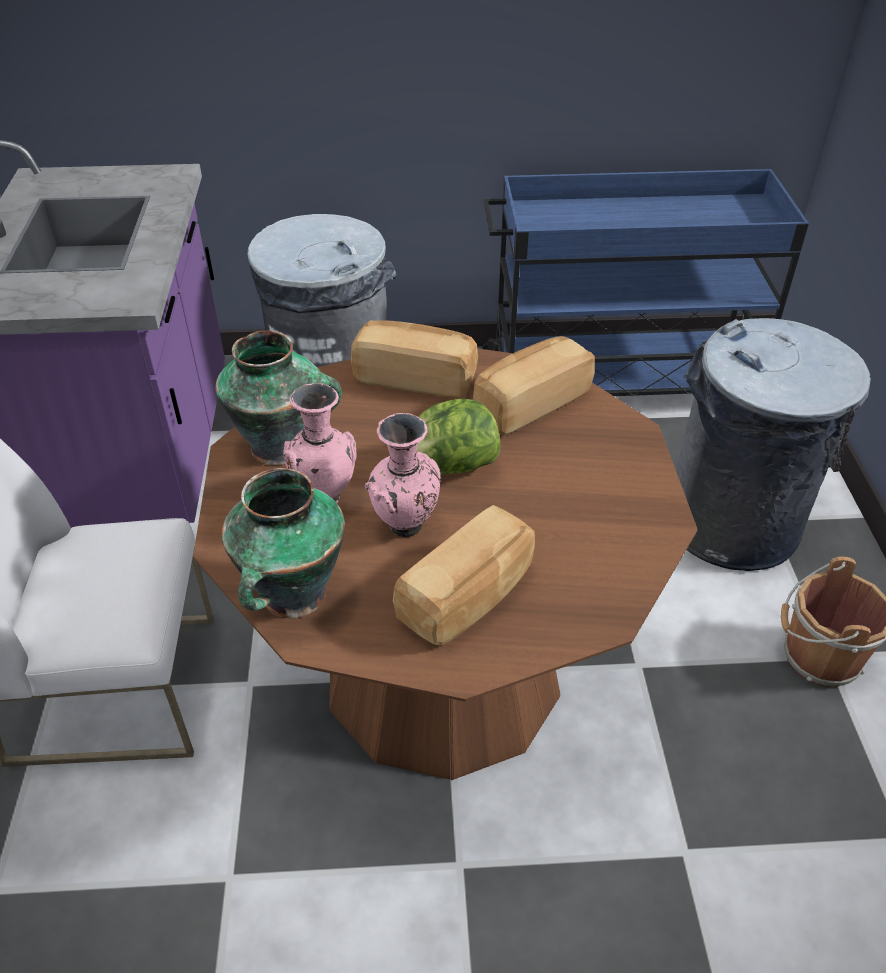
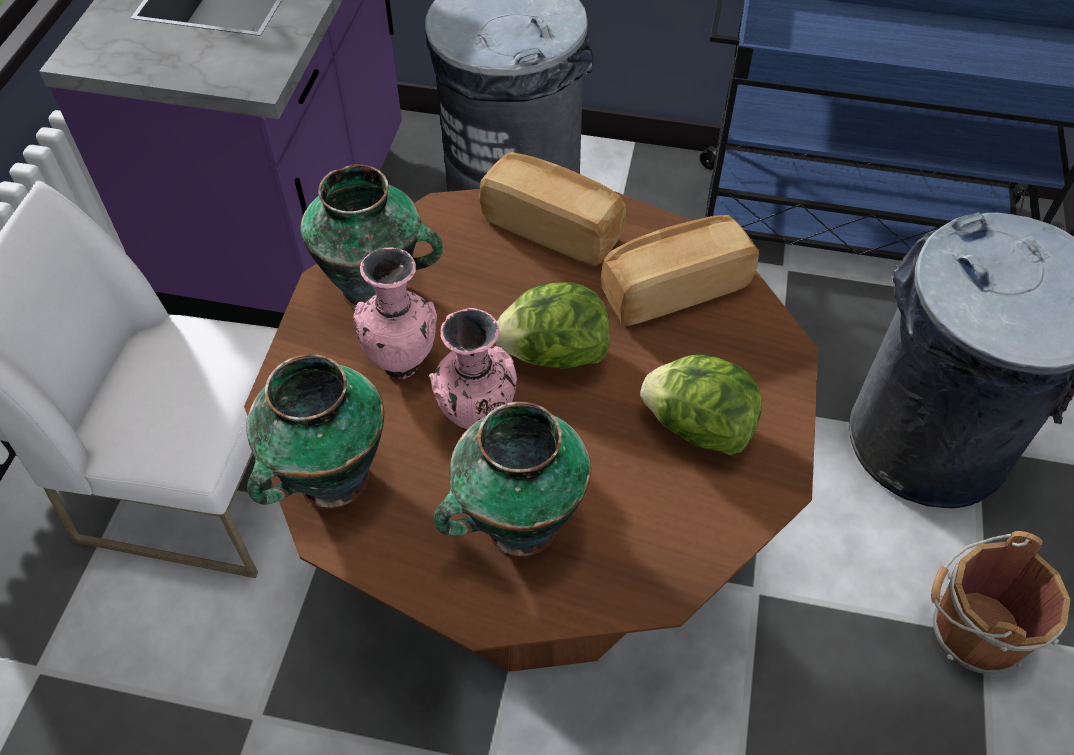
camera: 15 degrees right, 10 degrees up
(469, 597) = (517, 526): bread -> vase
(588, 496) = (697, 427): none -> lettuce

